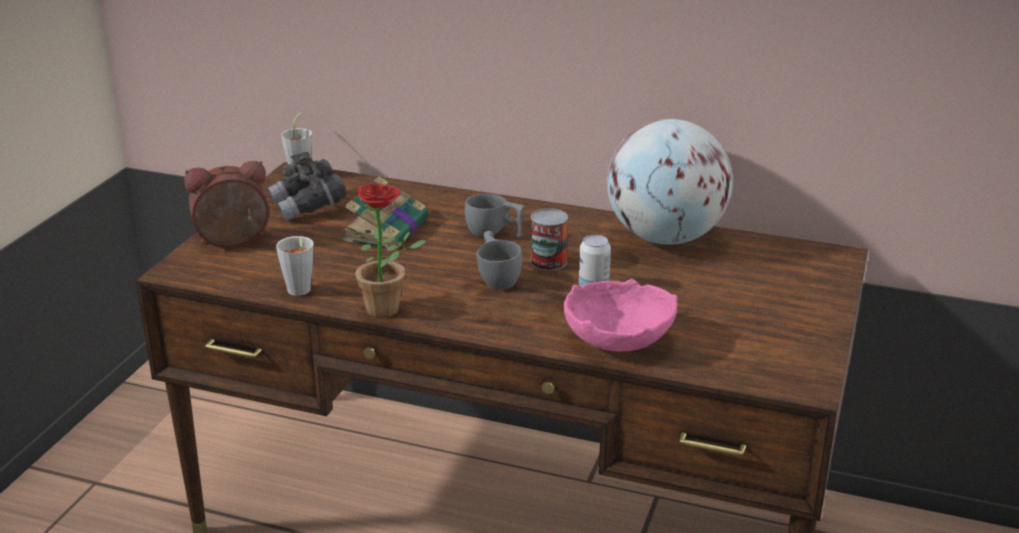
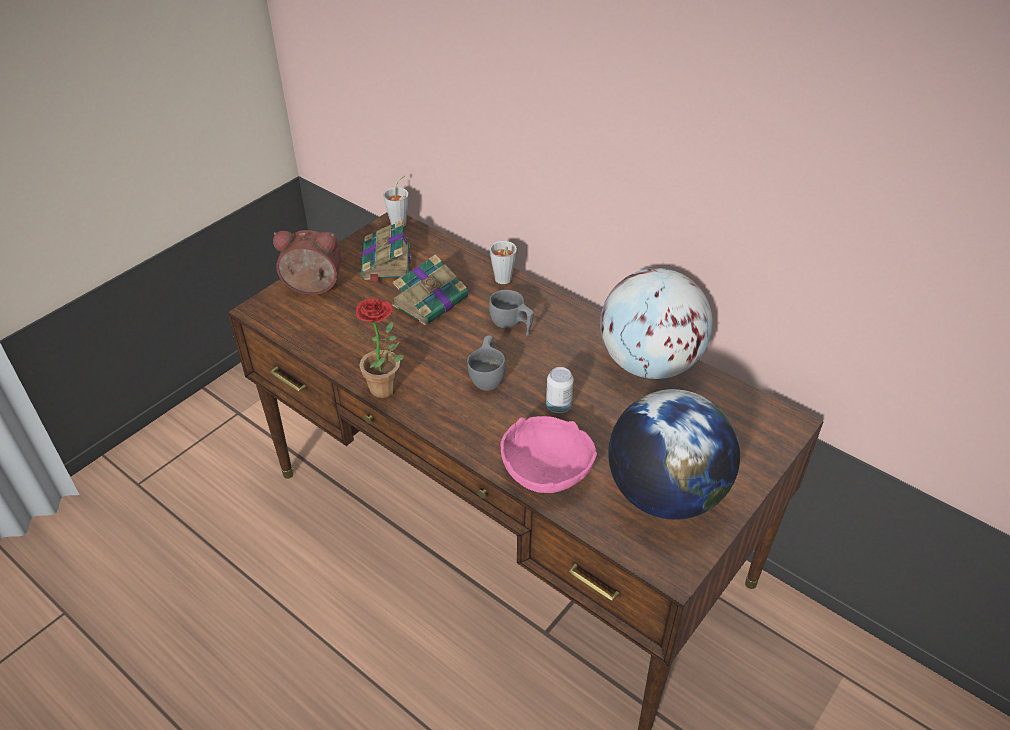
camera: 20 degrees right, 15 degrees up
(299, 292) = (332, 354): grey cup -> grey cup (502, 281)
(309, 207) = (386, 263): grey binoculars -> book
(548, 262) = (537, 368): can -> none
(755, 332) = (665, 494): none -> globe

